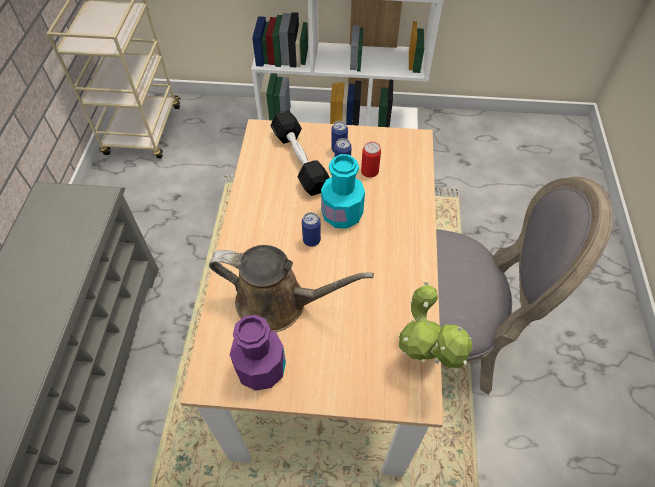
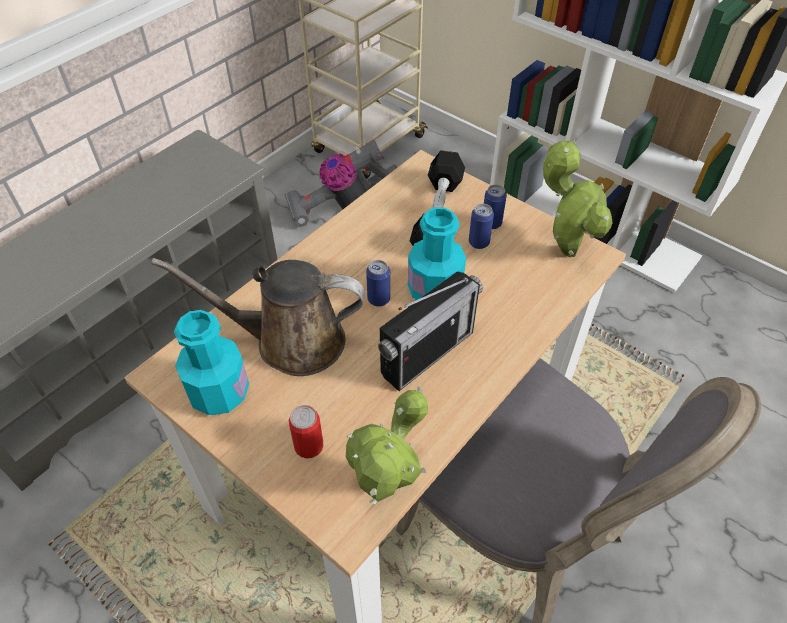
camera: 35 degrees right, 5 degrees down
(160, 187) = (343, 207): none -> vacuum cleaner
(261, 368) = (219, 392): purple bottle -> turquoise bottle
(278, 303) = (291, 341): brown watering can -> brown watering can turned 135 degrees clockwise
(369, 171) = (506, 262): can -> can (309, 446)
(372, 258) = (427, 353): none -> radio
(396, 144) = (565, 249): none -> potted plant

